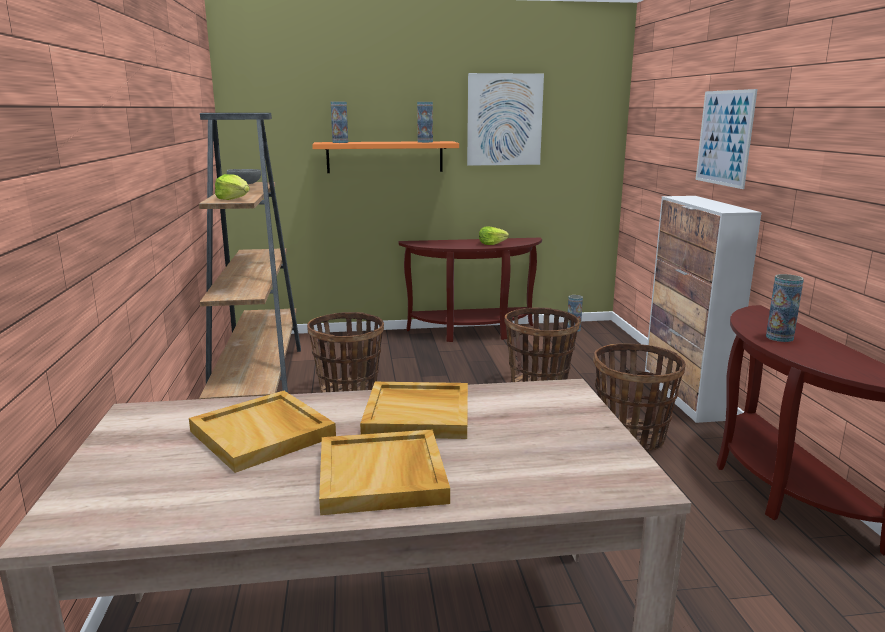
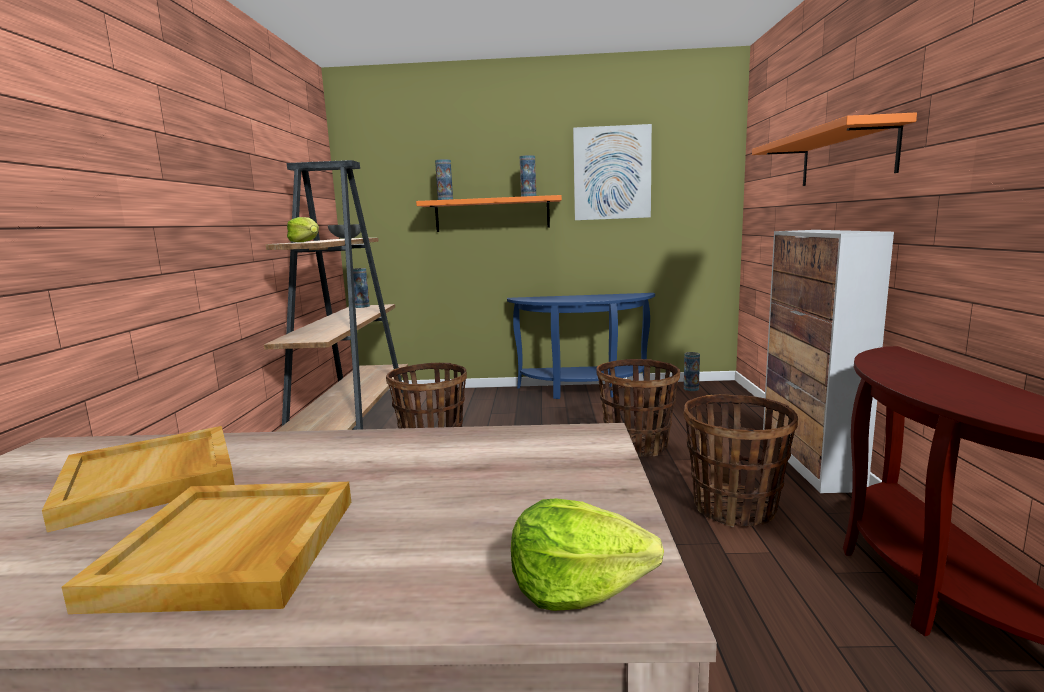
camera: 10 degrees right, 5 degrees down
(418, 414) = (370, 461): beige tray -> none
(472, 333) = (583, 390): brown console table -> blue console table
(491, 244) = (599, 298): lettuce -> lettuce (577, 587)
(724, 138) = (846, 156): picture -> orange shelf
(779, 337) = (922, 380): vase -> vase (362, 306)

